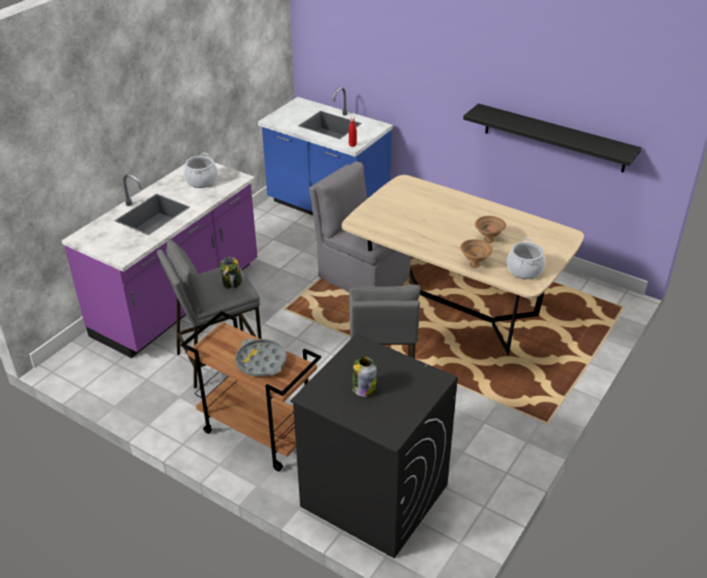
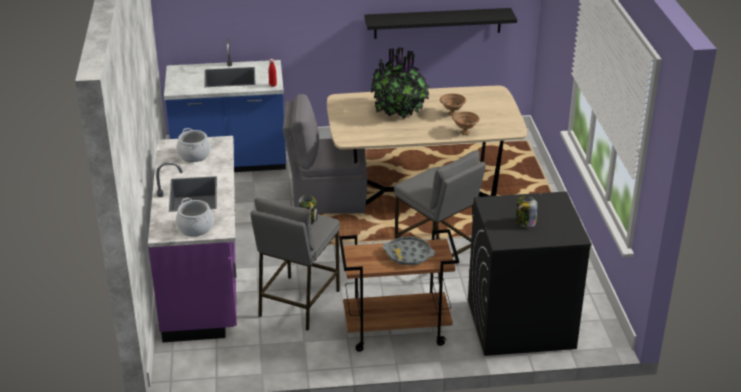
camera: 40 degrees left, 5 degrees down
(442, 216) = (400, 111): none -> potted plant
(525, 270) = (500, 122): cooking pot -> cooking pot (195, 227)

